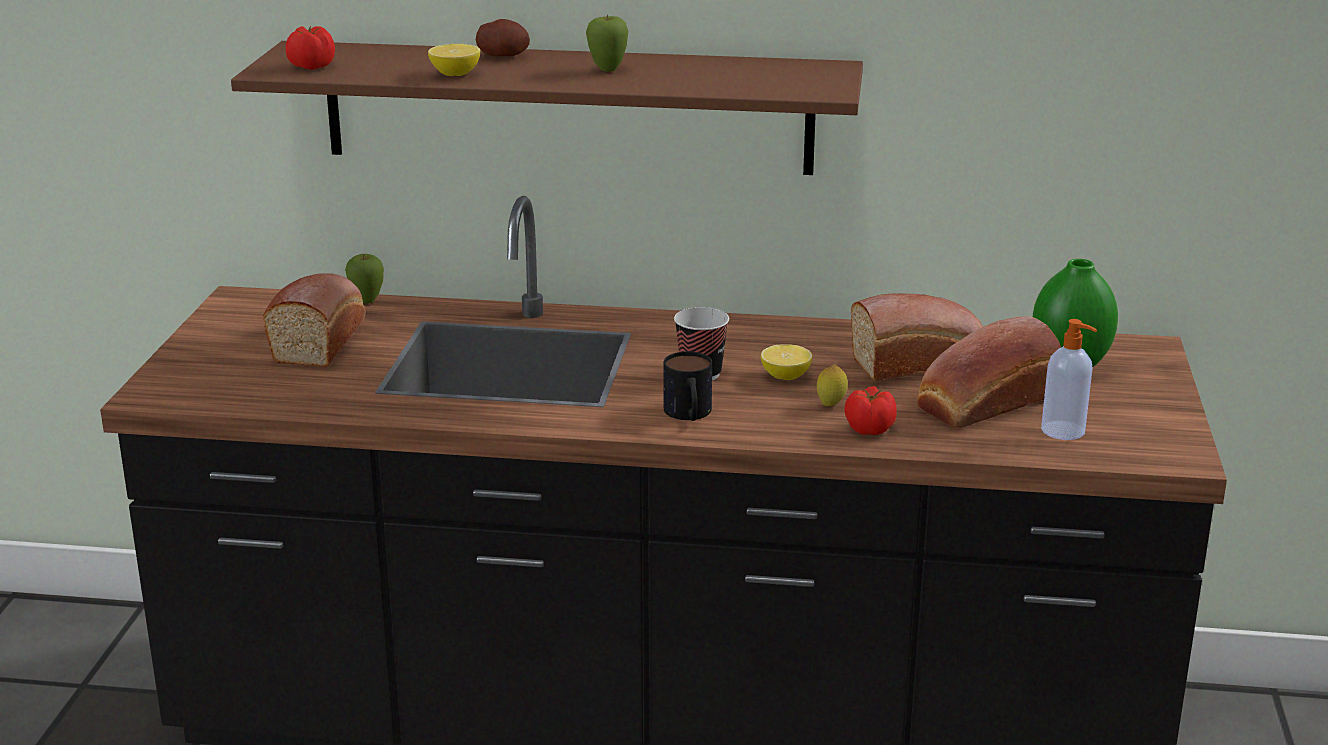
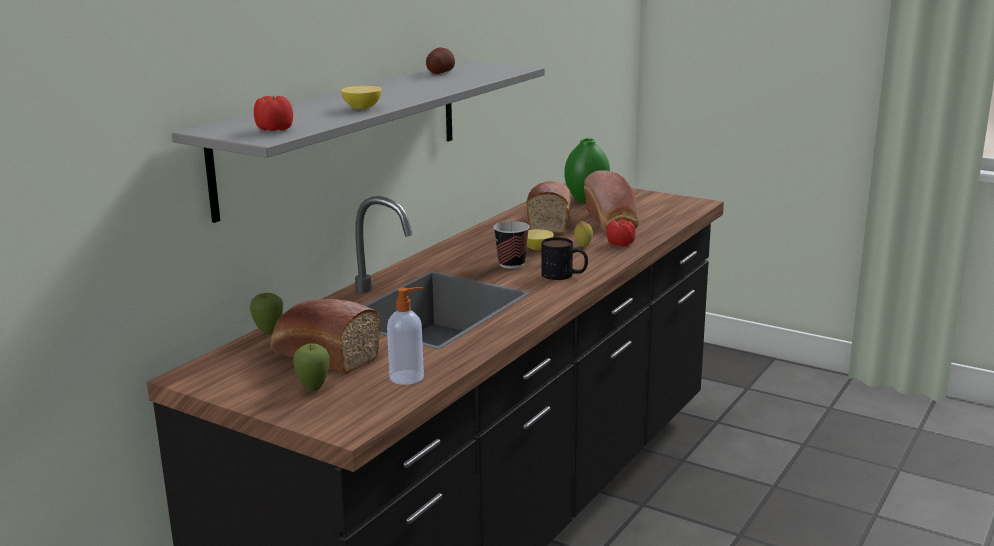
camera: 65 degrees left, 5 degrees down
(503, 56) = (333, 99): potato -> potato (440, 73)
(567, 107) = (344, 133): brown shelf -> grey shelf
(607, 70) = (408, 87): apple -> apple (313, 388)
(1064, 431) = (655, 214): soap dispenser -> soap dispenser (408, 377)

